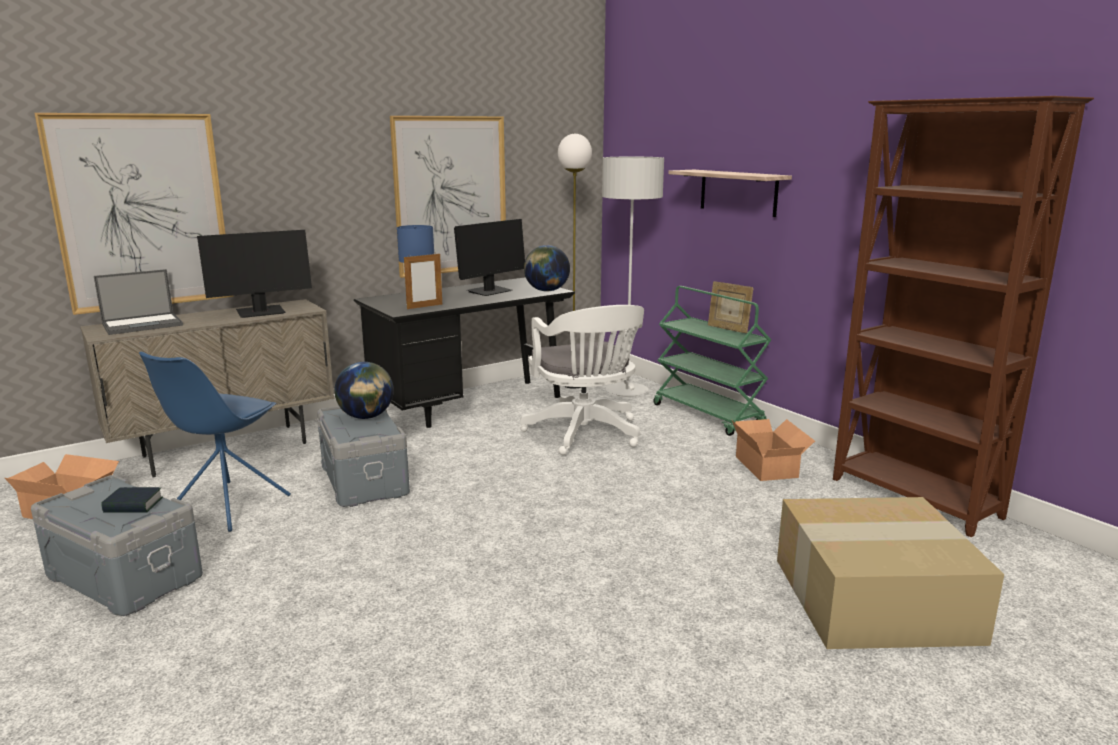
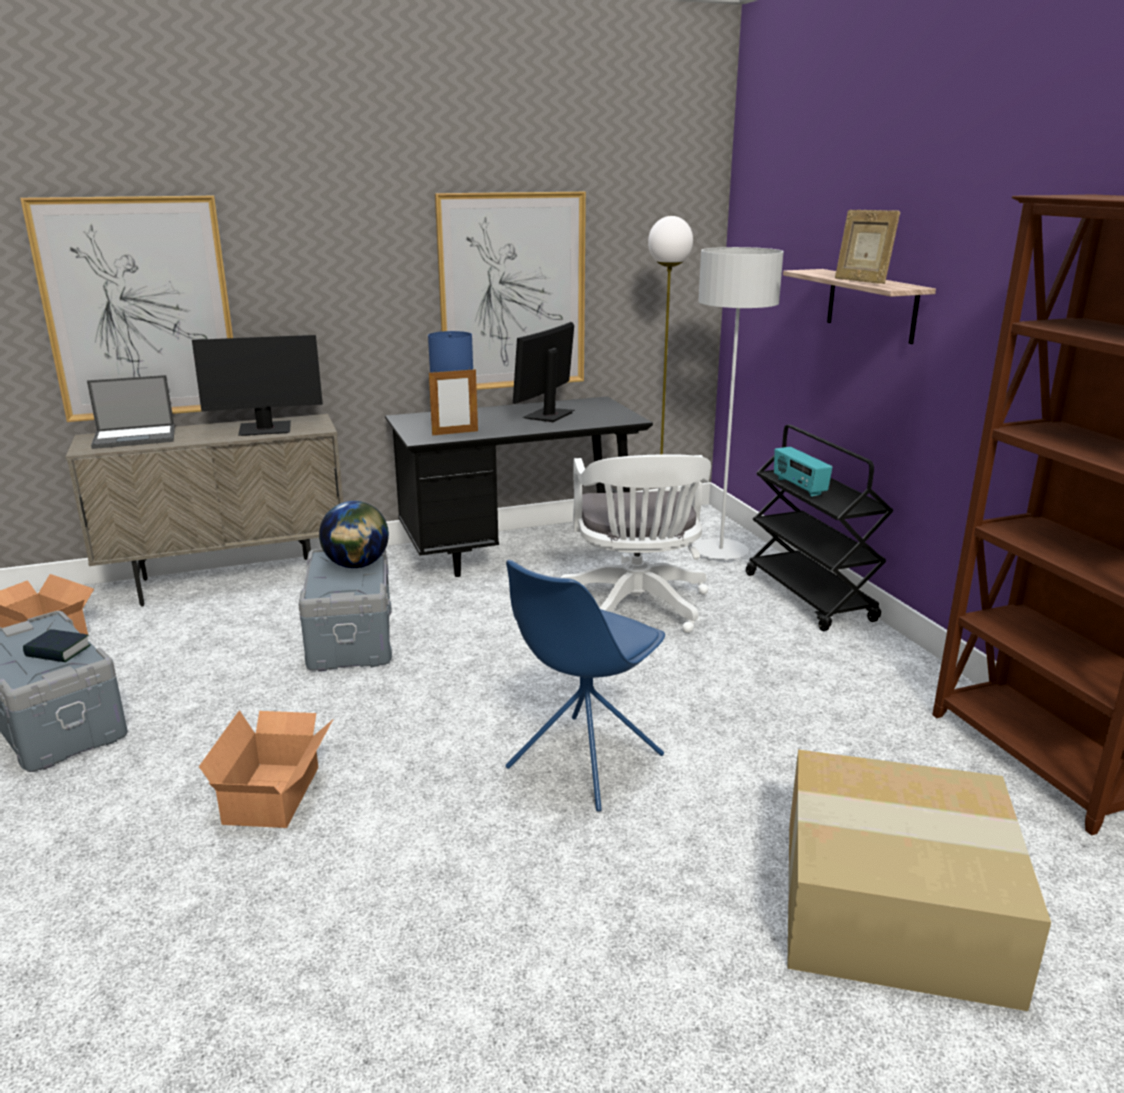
camera: 15 degrees right, 5 degrees up
(227, 506) = (194, 653): blue chair -> blue chair (583, 763)
(489, 291) = (548, 415): monitor -> monitor turned 150 degrees clockwise
(546, 291) = (618, 419): globe -> none
(696, 330) = (799, 487): none -> radio
(708, 415) = (810, 598): green cart -> black cart
(728, 329) = (843, 489): picture frame -> picture frame (861, 282)
(768, 466) = (851, 682): cardboard box -> cardboard box (277, 793)

